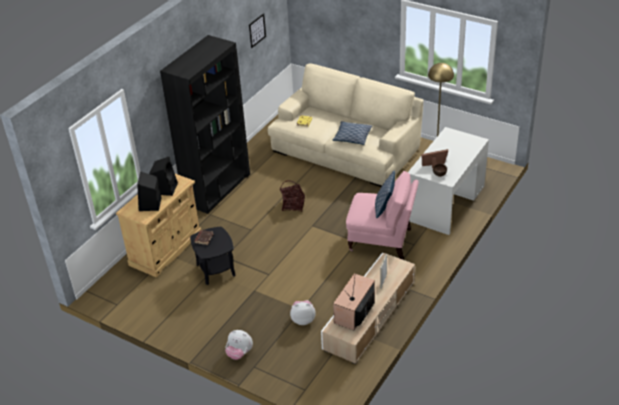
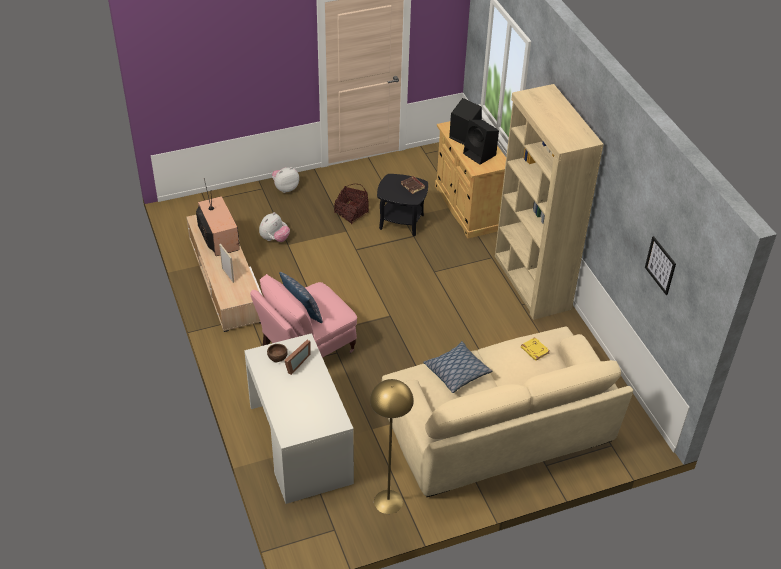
camera: 125 degrees right, 5 degrees up
(217, 189) = (531, 283): black bookcase -> beige bookcase
(293, 205) = (439, 321): basket -> basket (351, 213)

